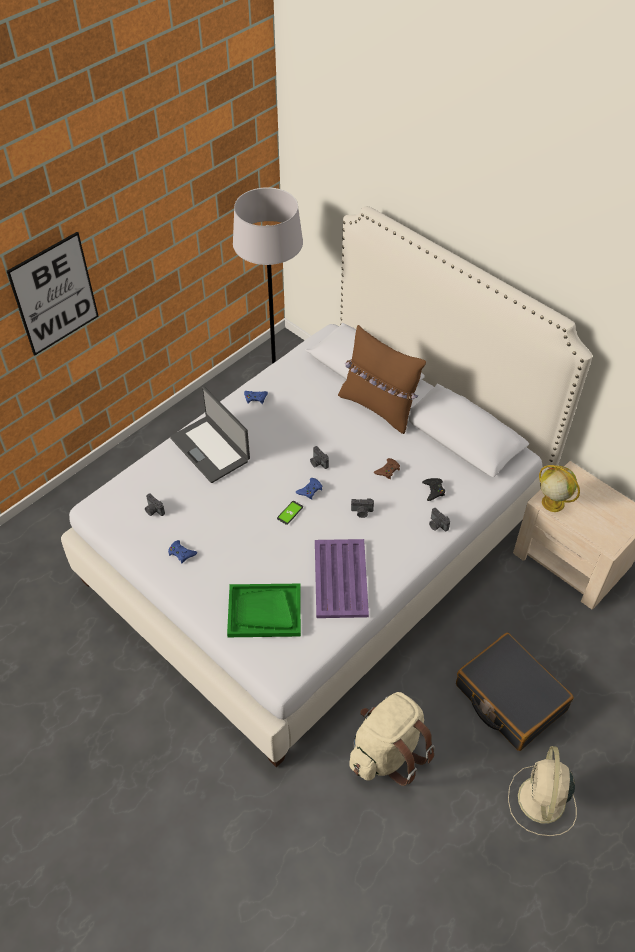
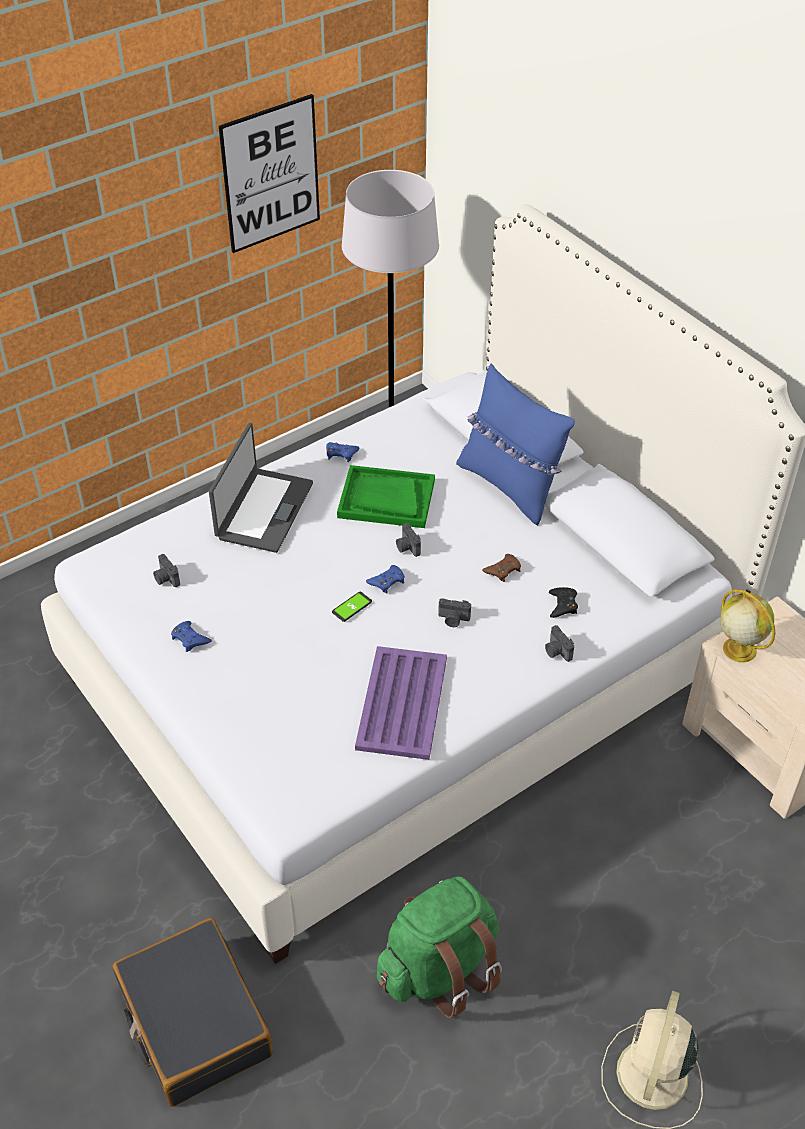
camera: 10 degrees right, 5 degrees down
(54, 294) = (82, 273): picture -> picture (271, 174)
(210, 449) = (263, 510): laptop -> laptop turned 135 degrees counterclockwise
(264, 612) = (284, 731): green tray -> green tray (386, 499)
(378, 407) = (510, 486): brown pillow -> blue pillow
(387, 752) = (439, 969): beige backpack -> green backpack
(509, 698) = (634, 923): black suitcase -> black suitcase (194, 1021)

